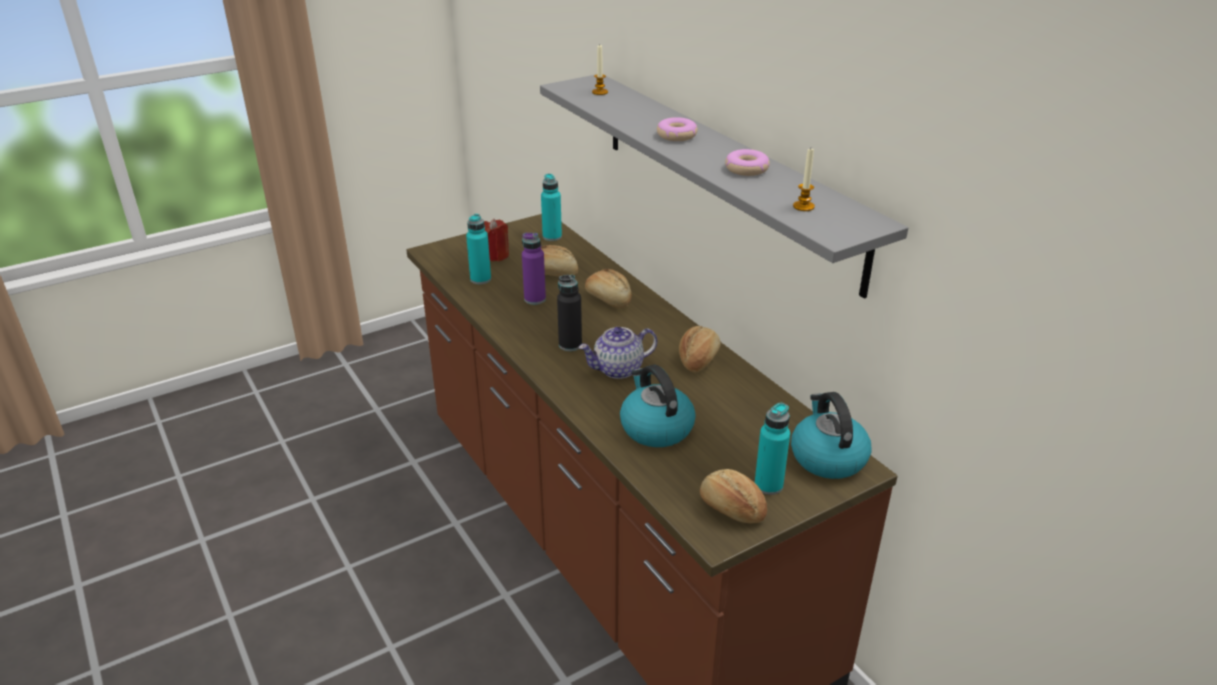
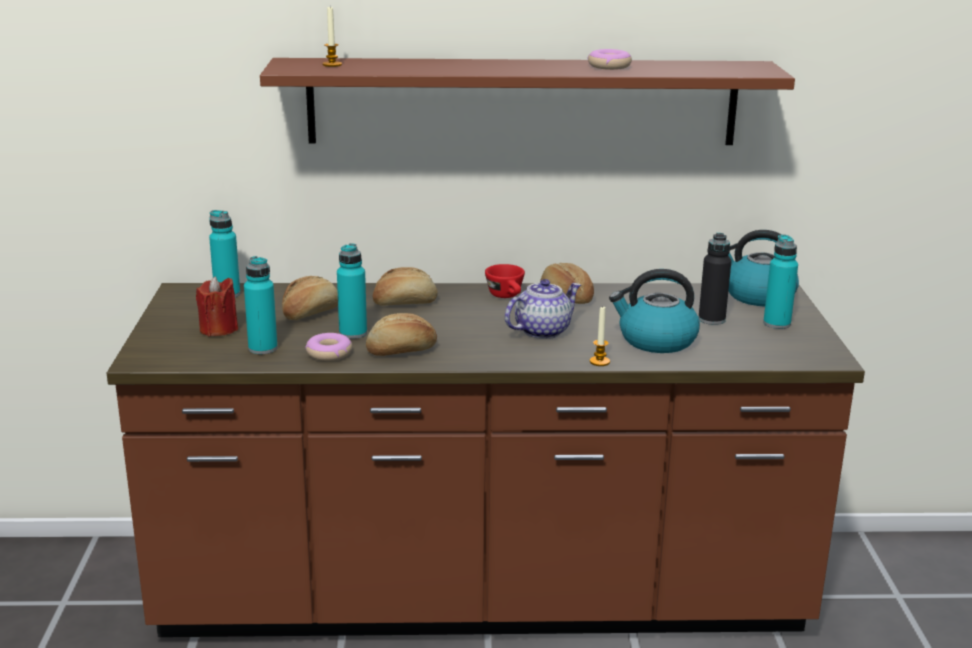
camera: 60 degrees left, 10 degrees down
(535, 299) = (353, 333): purple bottle -> turquoise bottle
(570, 345) = (470, 339): black bottle -> black bottle (711, 319)
(618, 369) = (542, 331): teapot -> teapot turned 135 degrees counterclockwise
(669, 334) = (507, 296): none -> red cup
(676, 135) = (498, 67): donut -> donut (329, 353)
(724, 174) = (522, 102): grey shelf -> brown shelf
(731, 509) = (797, 344): bread -> bread (402, 351)
(803, 206) = (706, 69): candle -> candle (599, 362)

